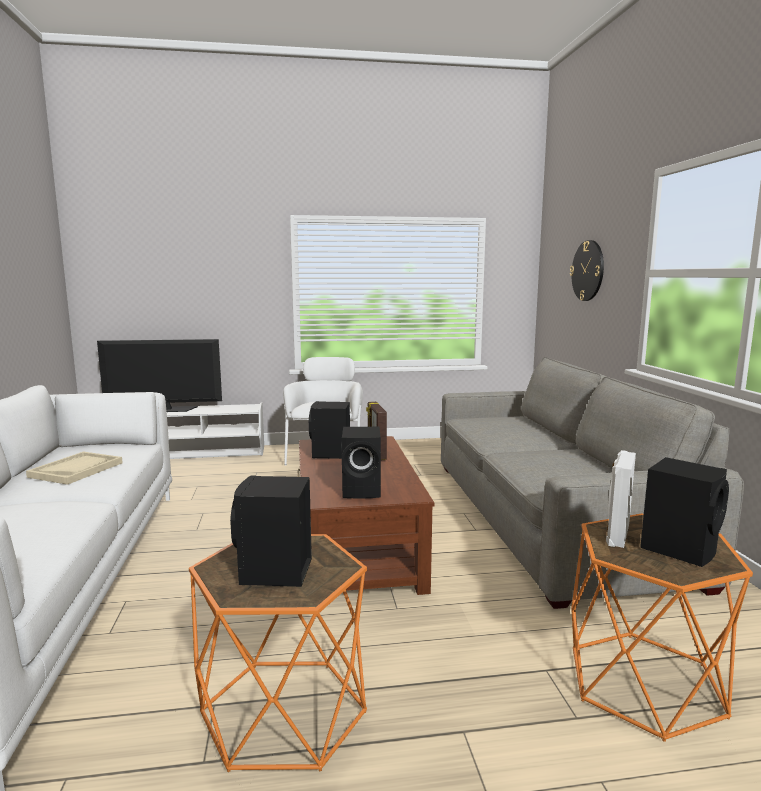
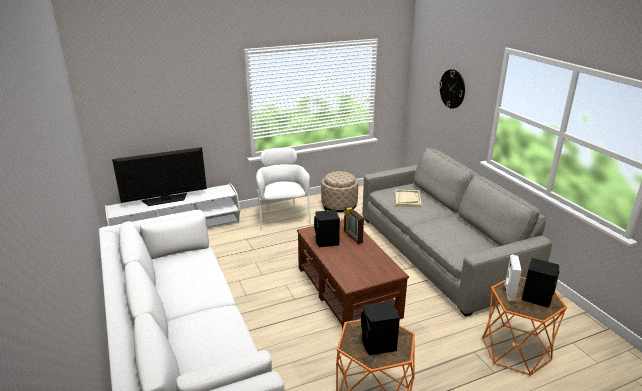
camera: 15 degrees left, 15 degrees up
(76, 470) = (190, 282): beige tray -> beige tray (407, 199)
(363, 490) = (367, 272): black speaker -> none
(416, 452) = (339, 205): none -> beige ottoman

